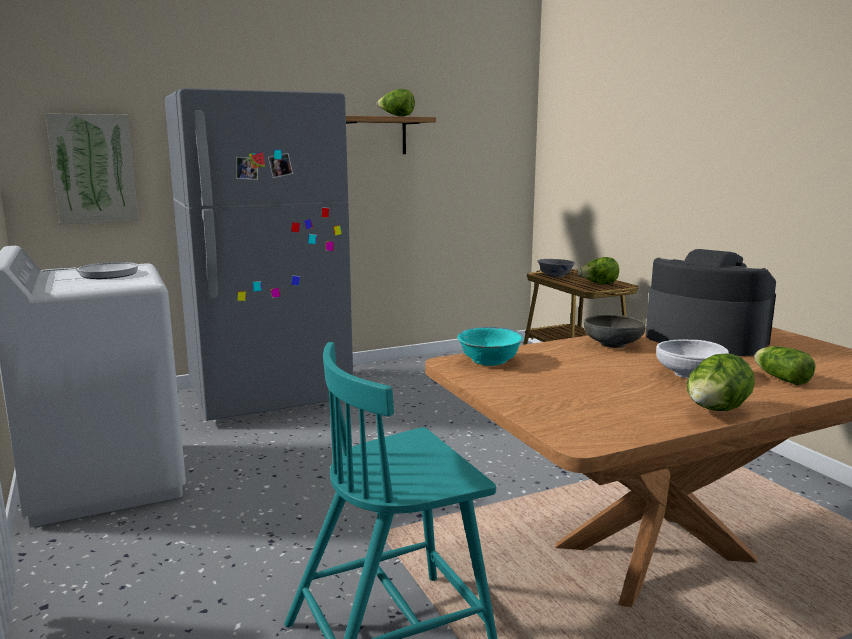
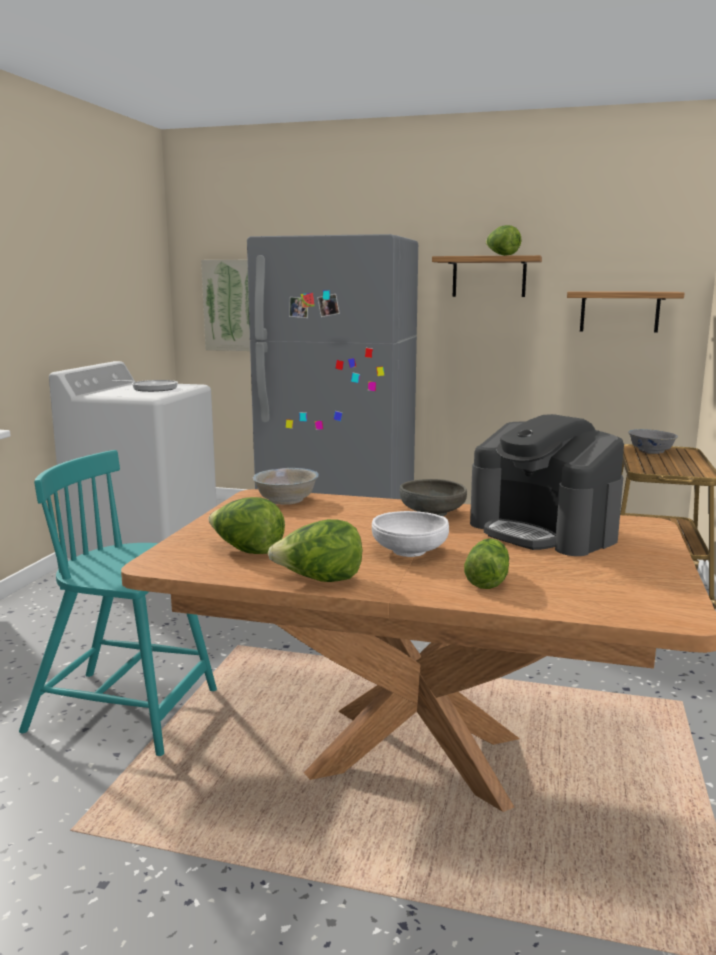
camera: 40 degrees right, 0 degrees up
(477, 165) = (619, 311): none -> shelf
(489, 360) = (286, 500): turquoise bowl -> white bowl
(598, 284) = (673, 467): lettuce -> lettuce (247, 551)
(704, 339) = (543, 531): coffee machine -> coffee machine turned 150 degrees clockwise

